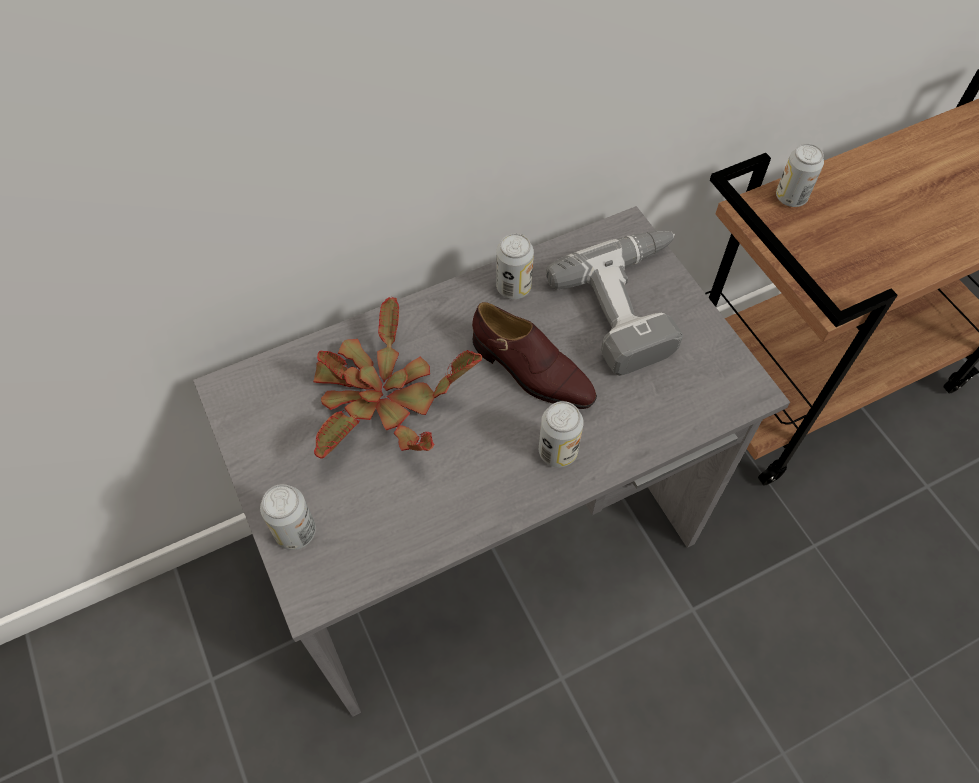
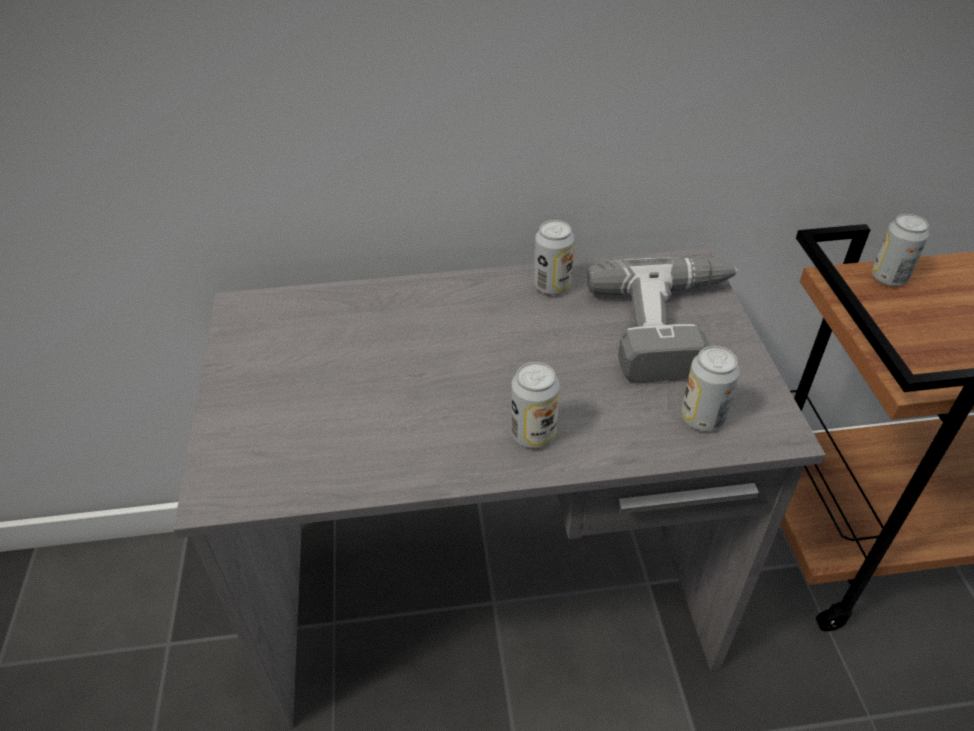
camera: 20 degrees right, 15 degrees down
(295, 532) = (232, 435): can -> can (702, 418)
(382, 398) = (377, 346): potted plant -> none
(531, 372) = (538, 358): brown shoe -> none

